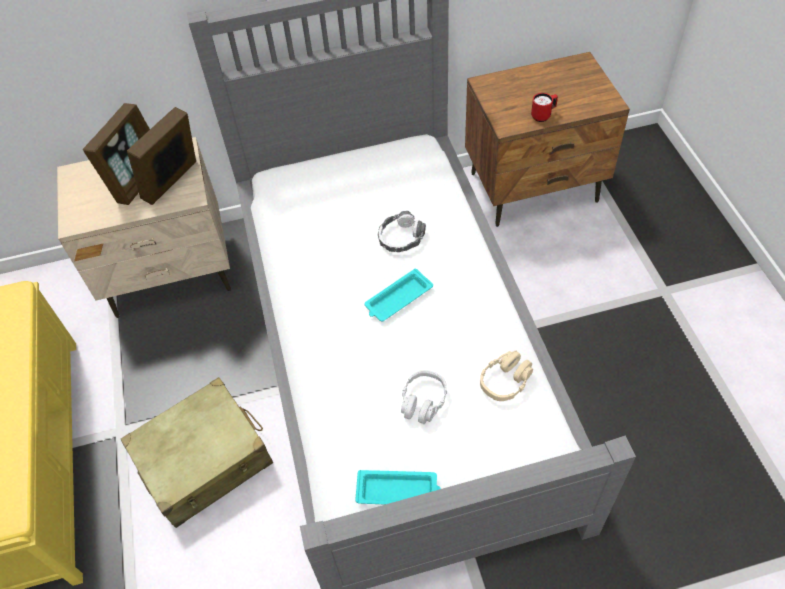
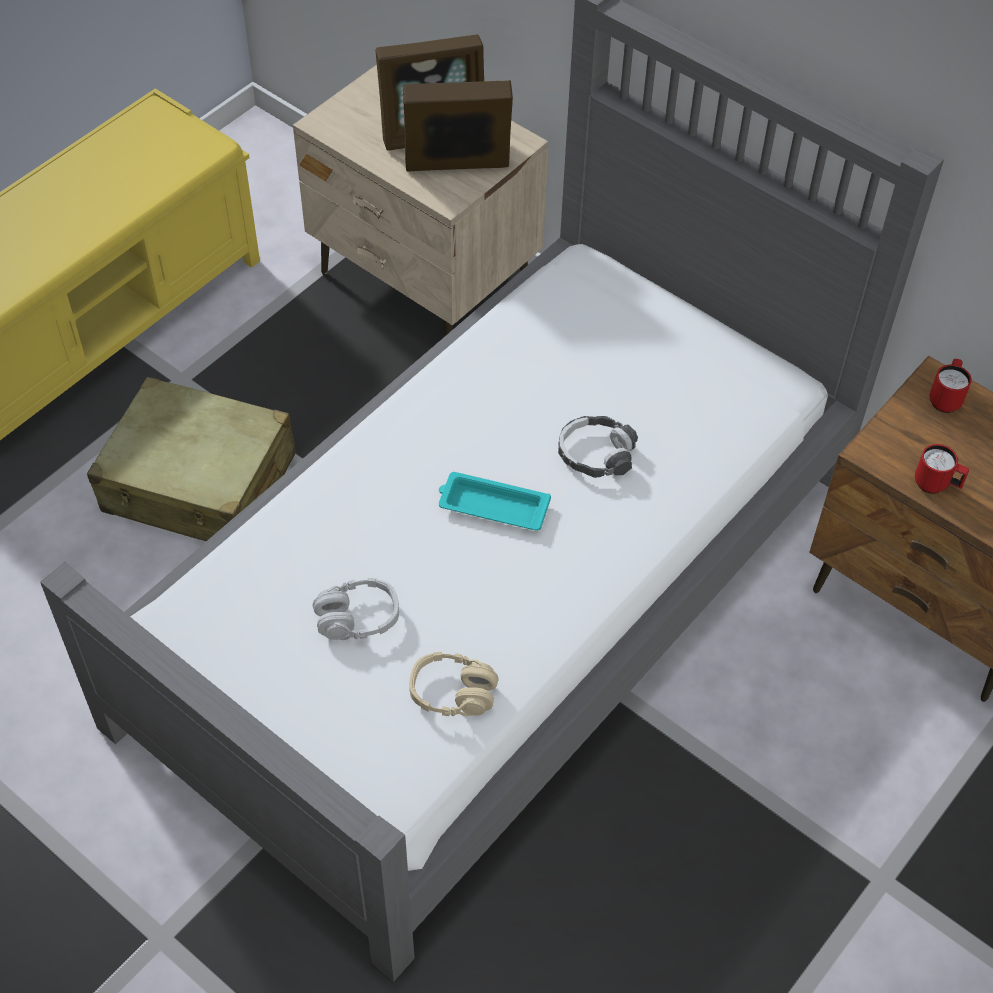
camera: 50 degrees right, 0 degrees up
(398, 490) = (216, 659): turquoise tray -> none
(497, 86) = (945, 398): none -> red mug

